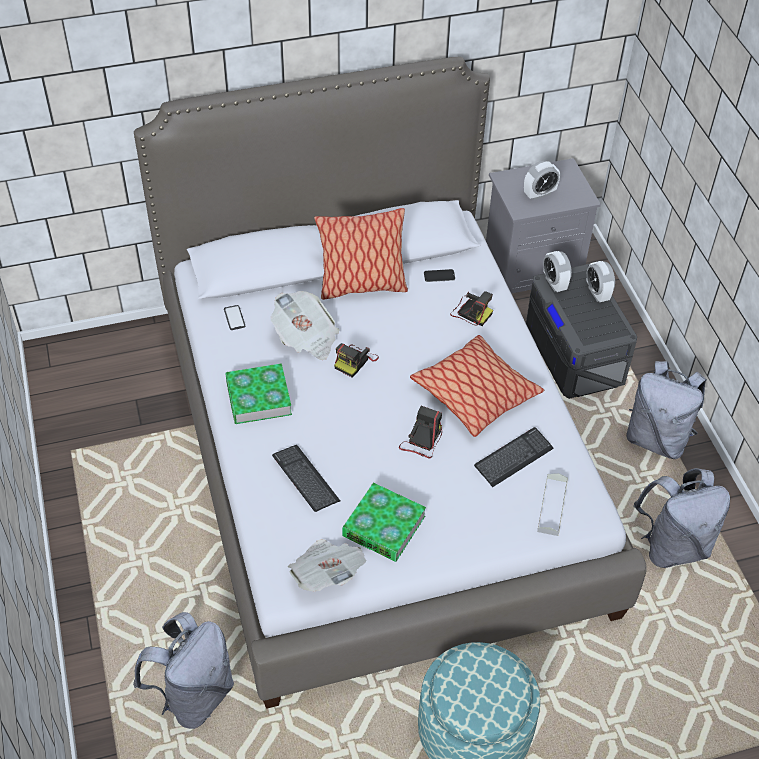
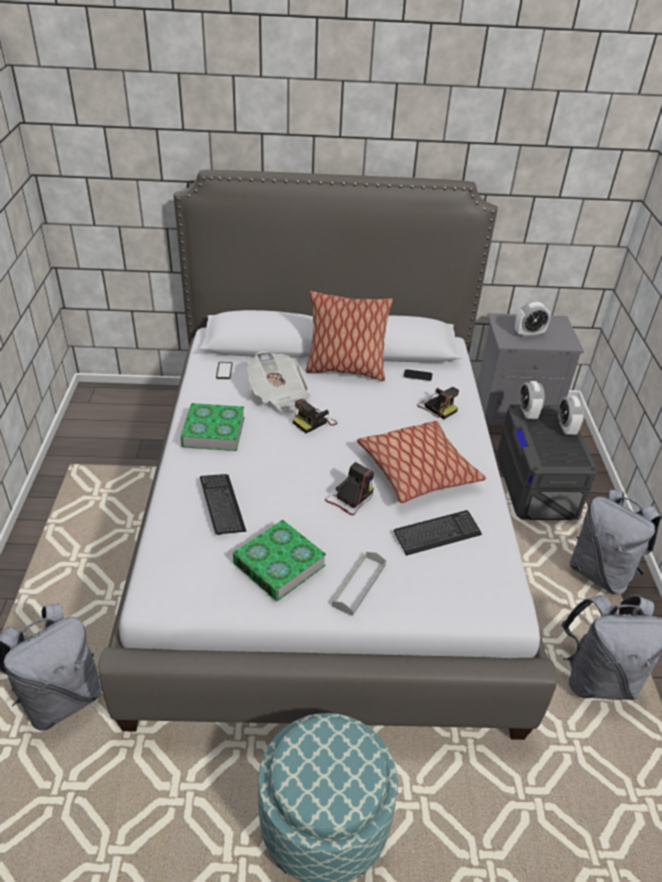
camera: 15 degrees right, 10 degrees down
(326, 574) = (200, 595): newspaper -> none
(552, 506) = (463, 588): grey tray -> grey tray (359, 585)

